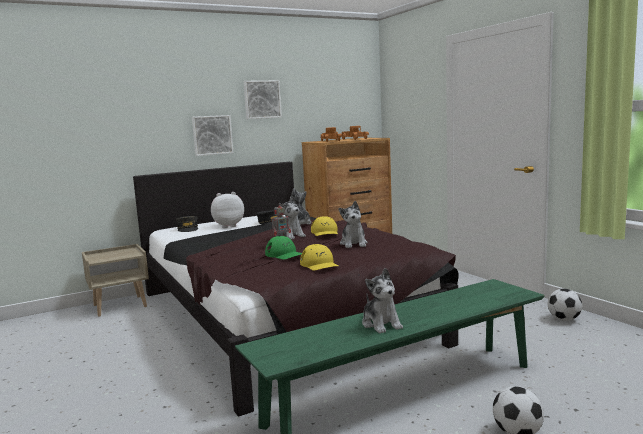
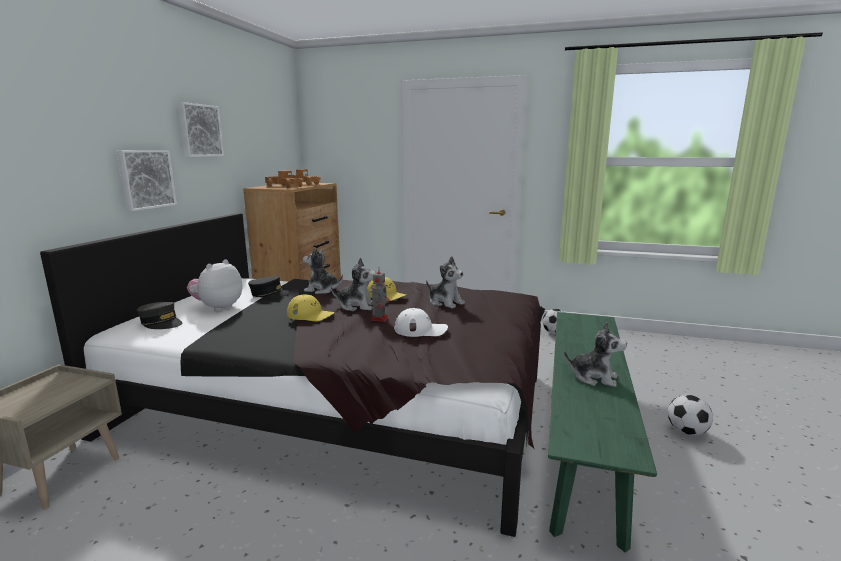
camera: 45 degrees left, 5 degrees up
(284, 254) = (421, 329): green cap -> white cap
(319, 264) = (484, 332): yellow cap -> yellow cap (310, 315)

